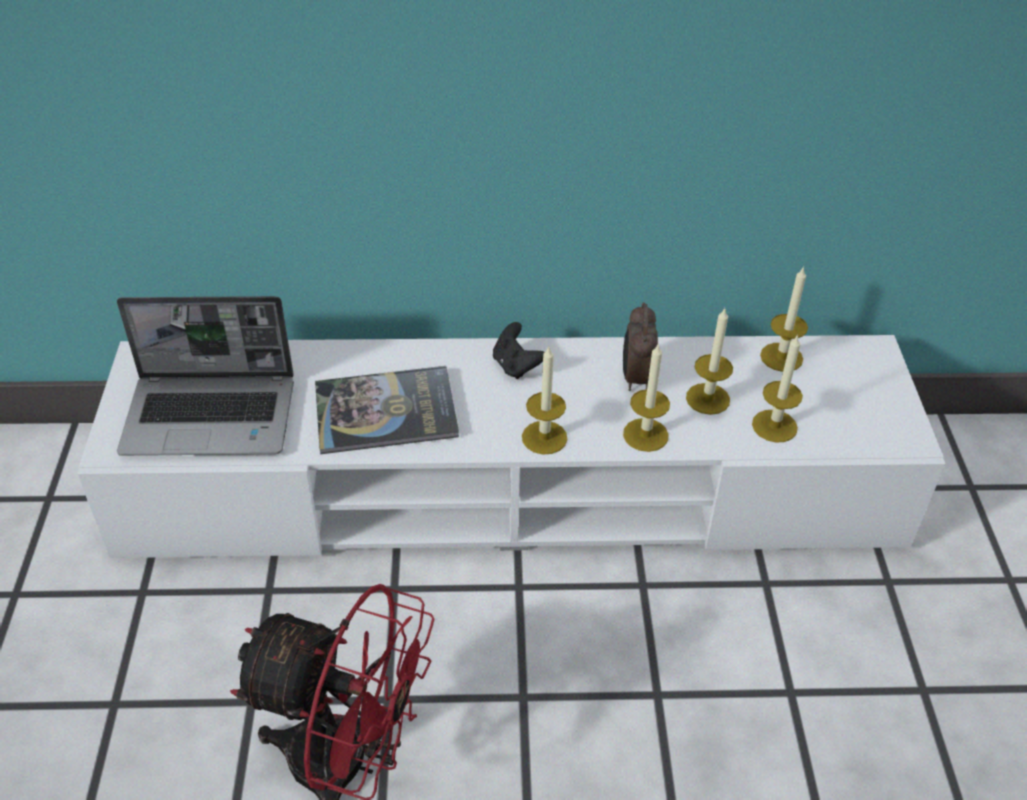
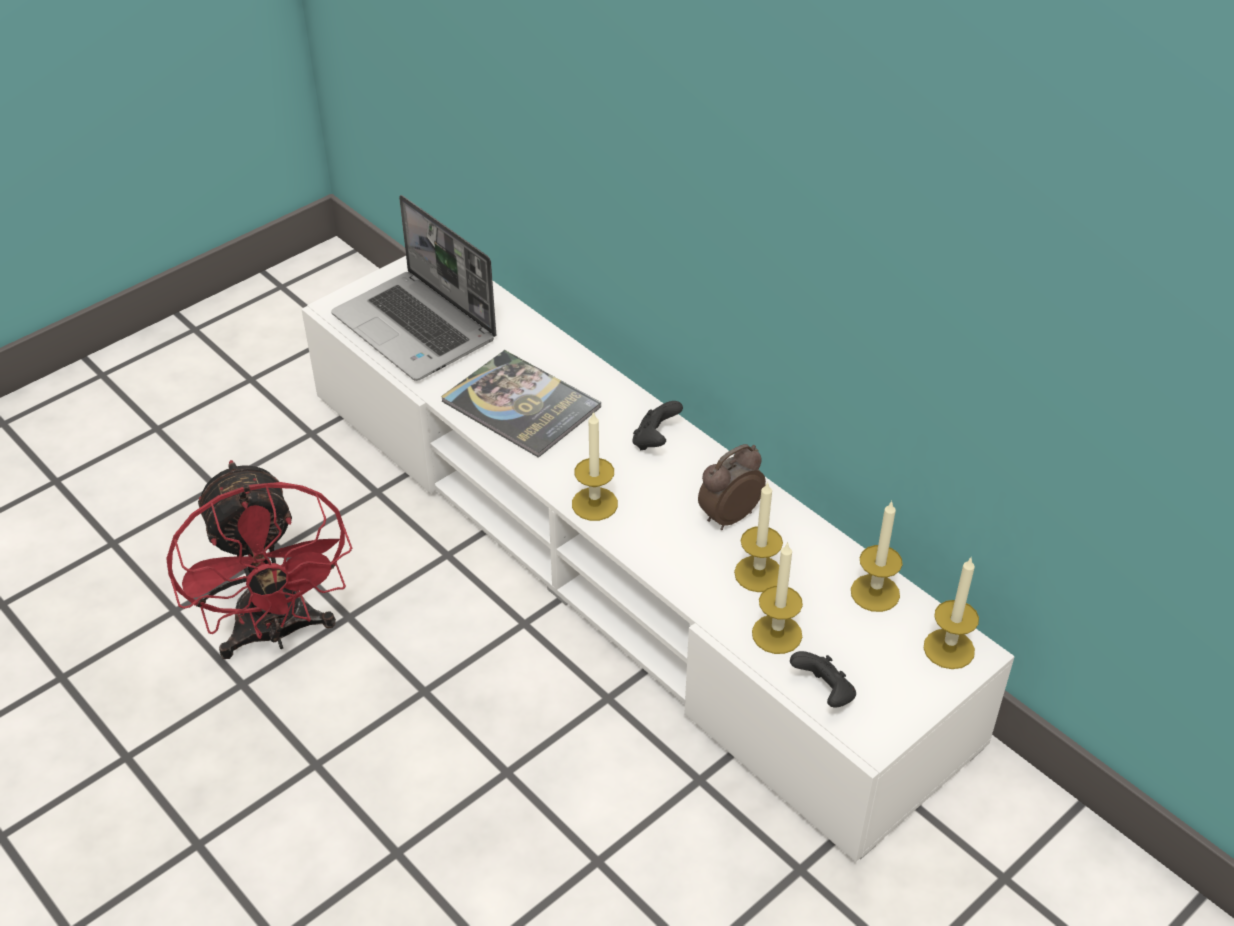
camera: 50 degrees right, 0 degrees up
(645, 435) = (667, 559): candle -> candle (949, 649)
(851, 438) = (824, 693): none -> black game controller

